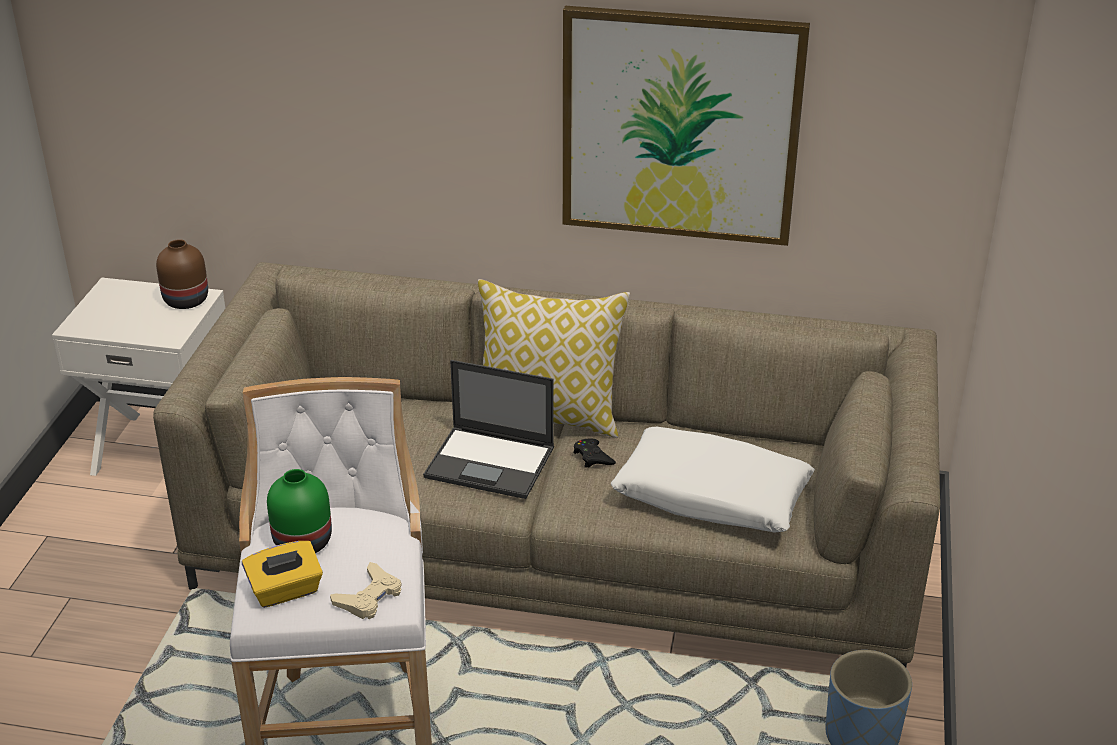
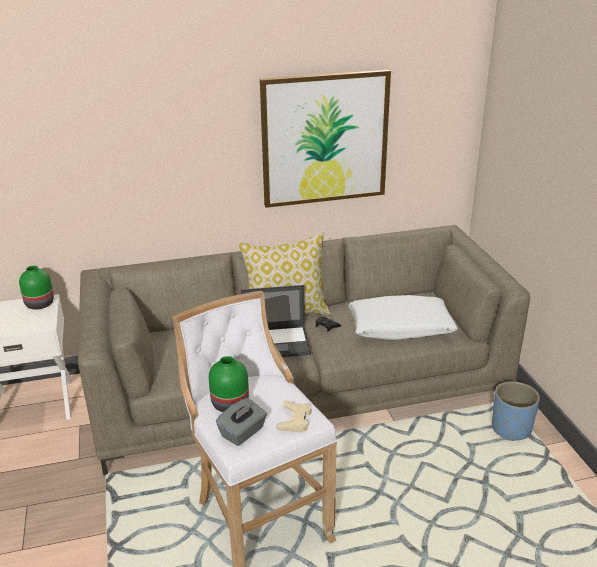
camera: 25 degrees left, 5 degrees down
(186, 301) = (40, 304): brown vase -> green vase
(285, 591) = (243, 432): yellow tissue box -> grey tissue box

